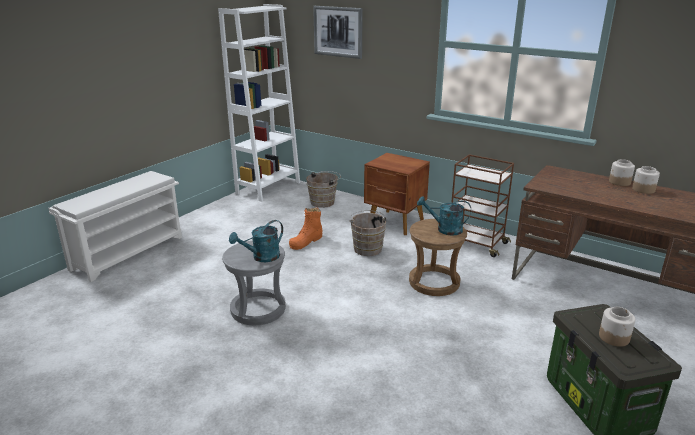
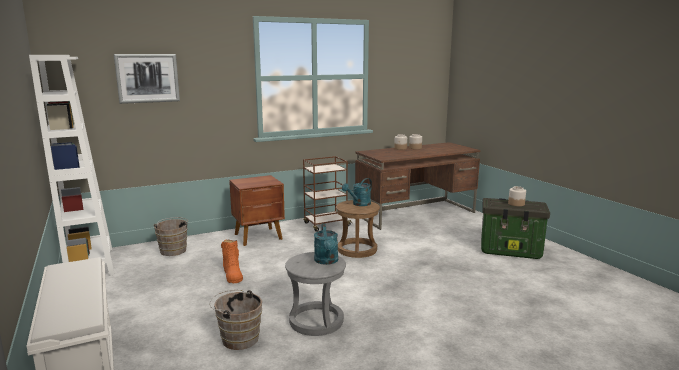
camera: 60 degrees left, 10 degrees down
(367, 248) = (280, 256): brown bucket -> brown bucket (238, 338)

